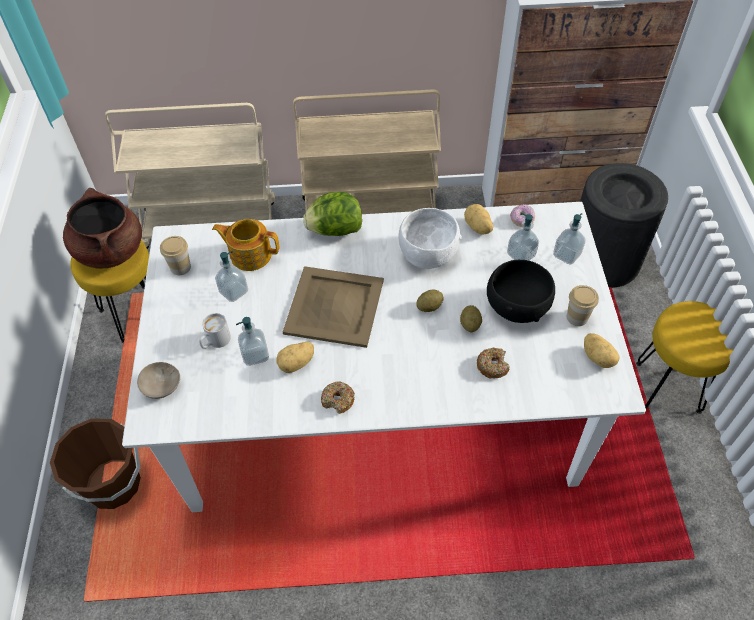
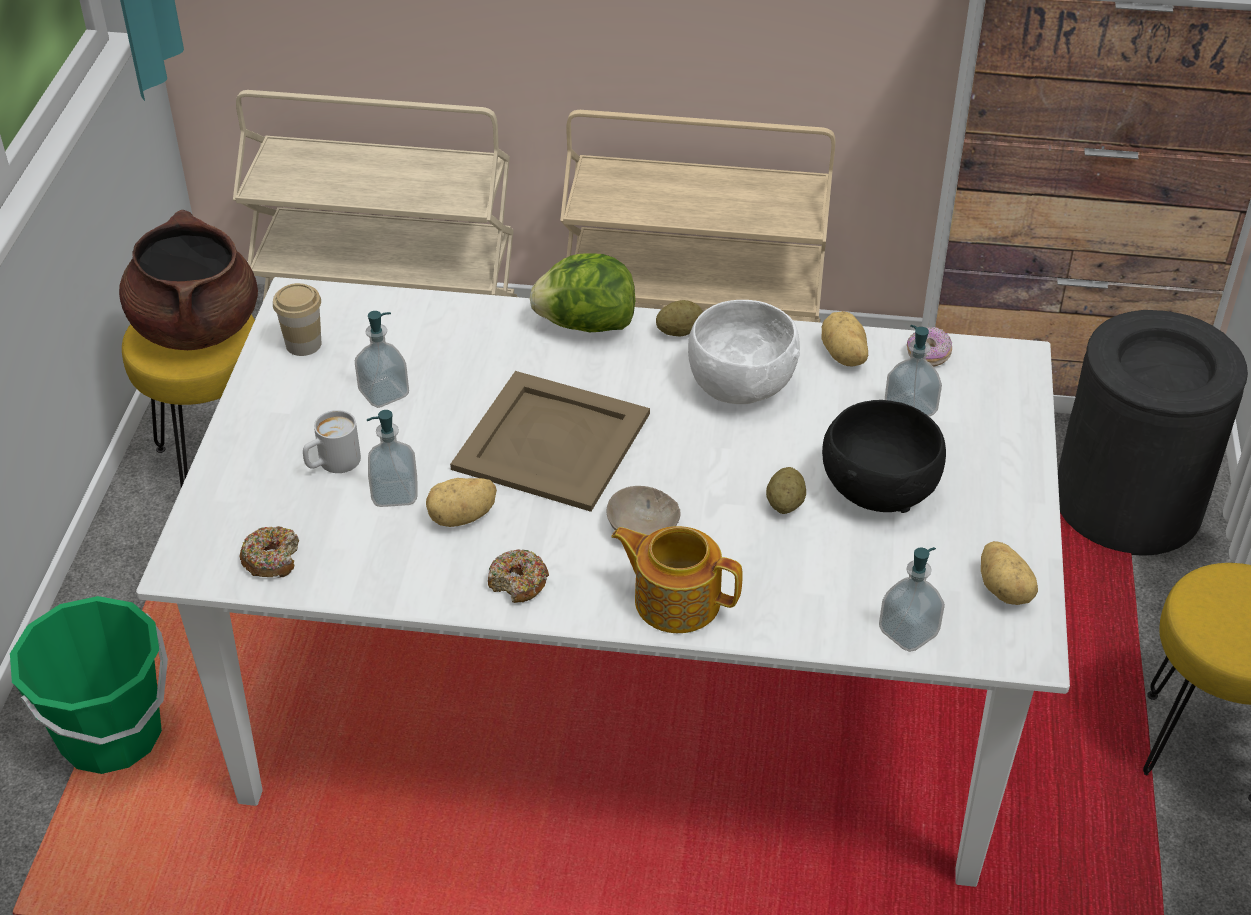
camera: 10 degrees right, 10 degrees down
(113, 484) = (111, 734): brown bucket -> green bucket
(160, 386) = (221, 516): beige bowl -> beige bowl (640, 528)
(250, 254) = (427, 341): teapot -> teapot (675, 599)
(429, 307) = (720, 466): potato -> potato (679, 331)
(492, 366) = (807, 573): donut -> donut (272, 559)
(566, 255) = (994, 421): soap dispenser -> soap dispenser (908, 632)
(577, 317) = (984, 521): cup -> none

